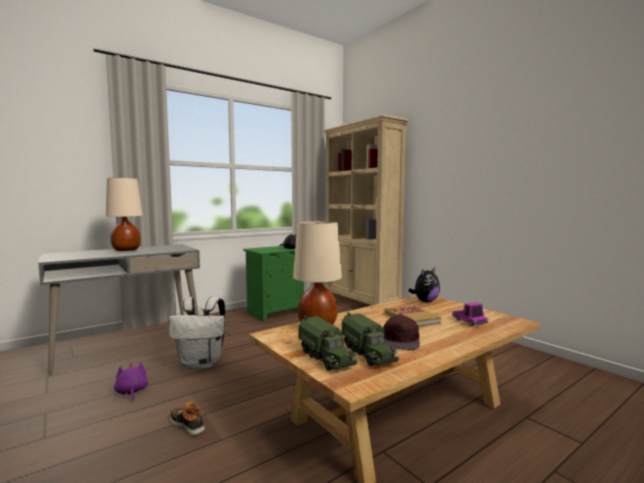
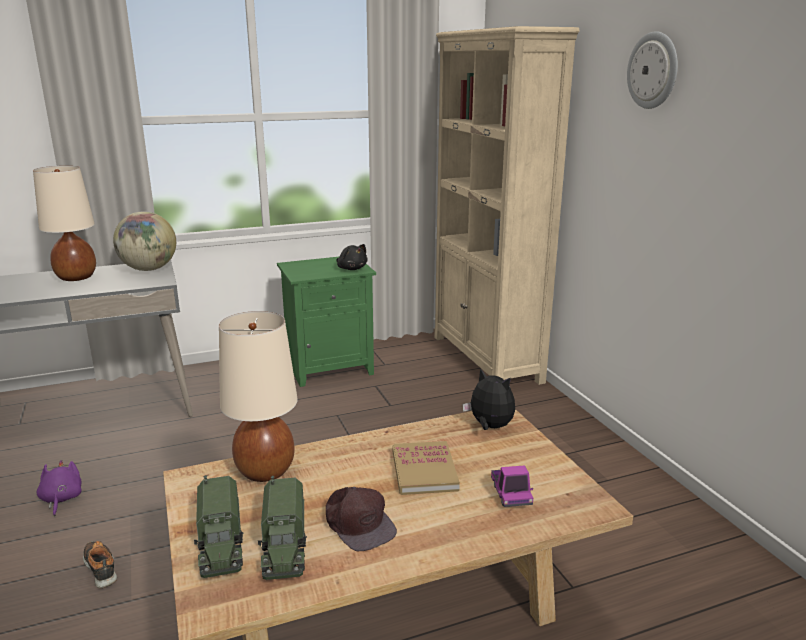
camera: 15 degrees right, 15 degrees up
(172, 246) = (149, 269): none -> globe
(202, 364) = (170, 462): white backpack -> none
(401, 340) = (359, 523): brown cap -> brown cap turned 60 degrees counterclockwise
(425, 301) = (489, 427): plush toy -> plush toy turned 120 degrees counterclockwise
(456, 130) = (653, 70): none -> wall clock

